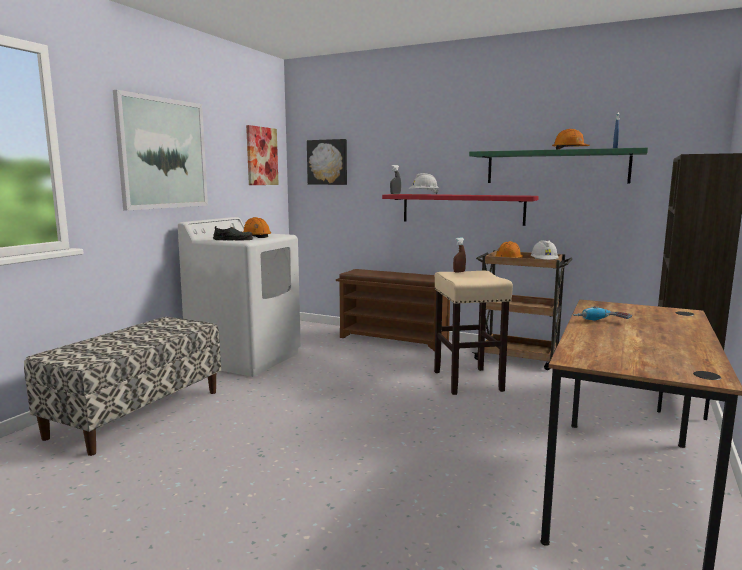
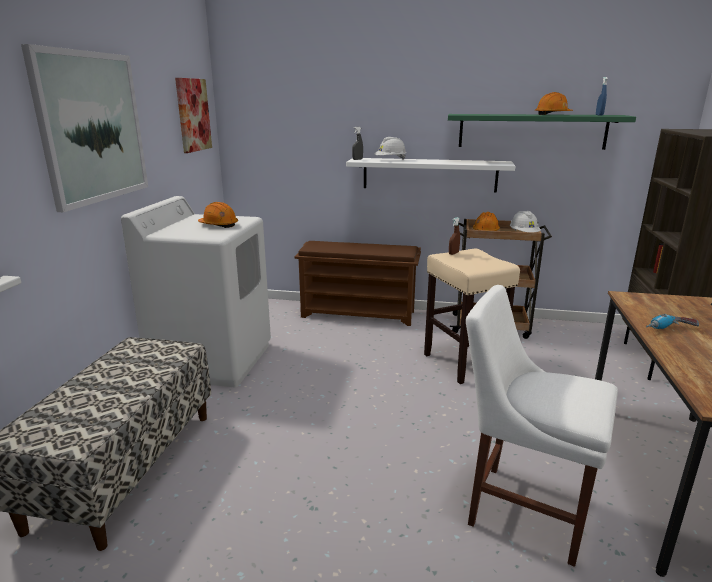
camera: 15 degrees left, 10 degrees up
(233, 239) = (198, 233): black shoe -> none
(327, 162) = (269, 120): picture -> none
(443, 481) = (521, 508): none -> white chair
(462, 209) = (429, 174): red shelf -> white shelf

